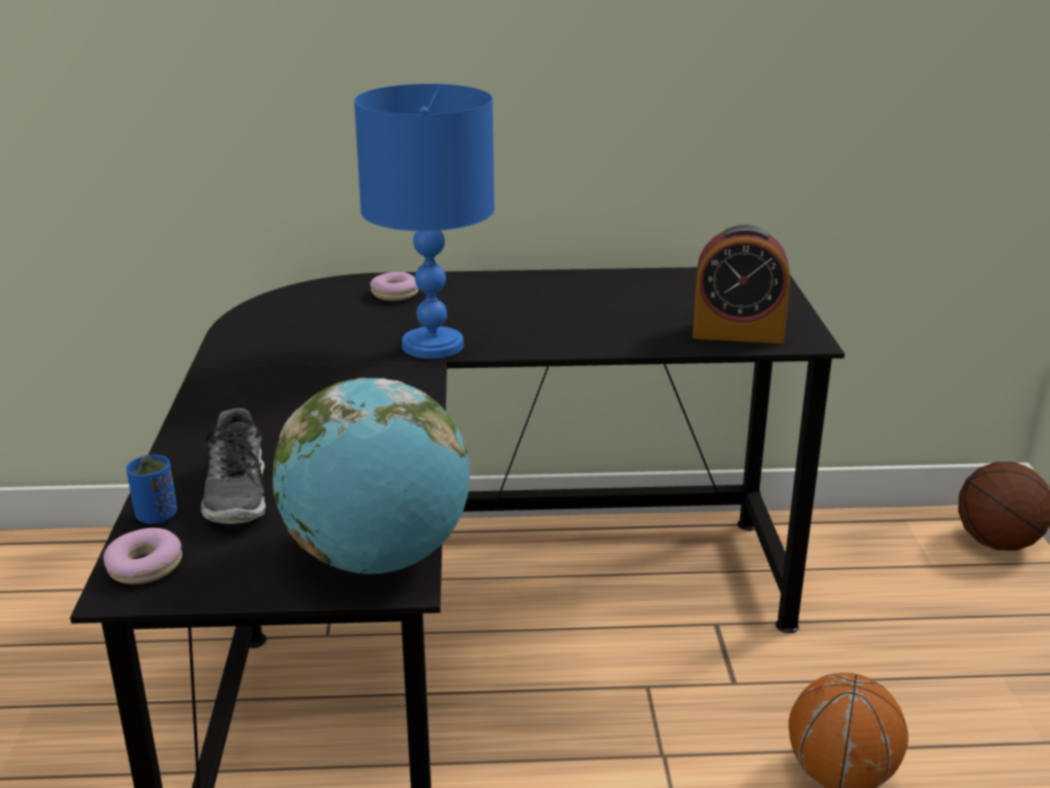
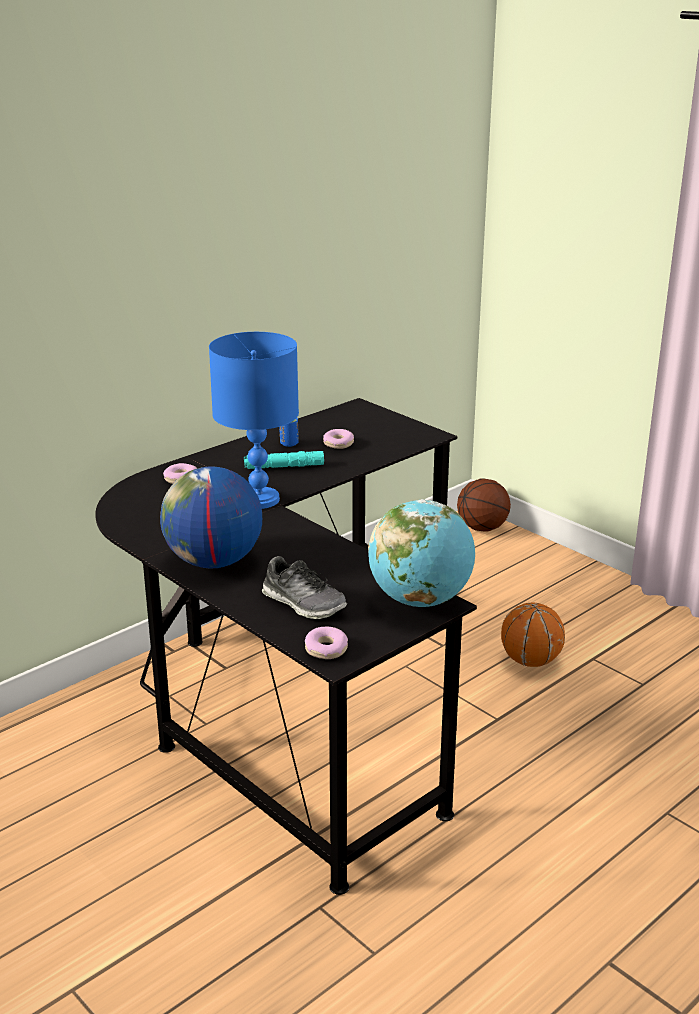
camera: 40 degrees left, 0 degrees up
(156, 516) = (285, 629): blue cup -> blue cup (289, 444)
(247, 398) = (214, 562): none -> globe
(534, 317) = (284, 466): none -> turquoise flashlight
(651, 312) = (338, 444): none -> donut
(737, 333) = (396, 441): alarm clock -> none

